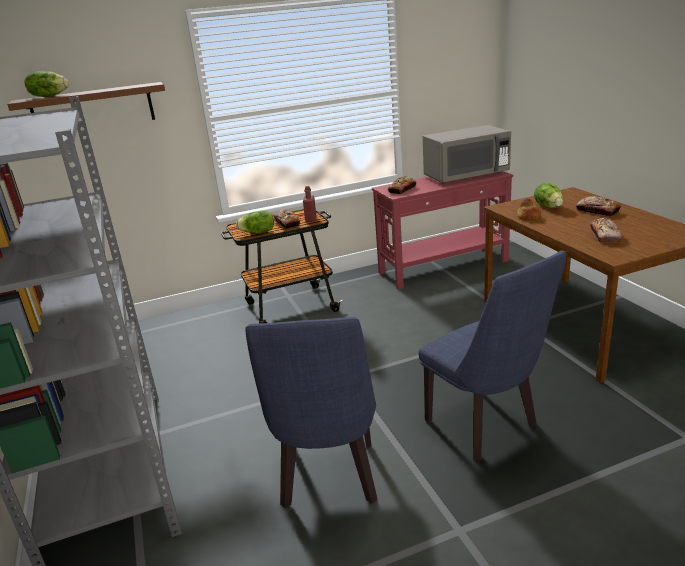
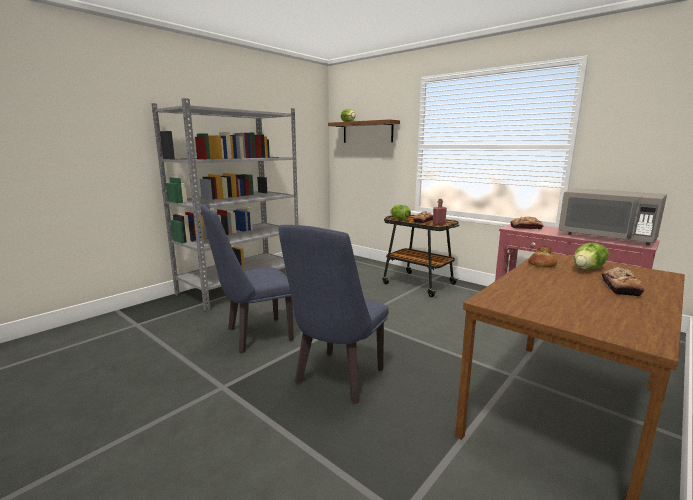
camera: 60 degrees right, 10 degrees down
(605, 235) = (545, 294): bread -> none

